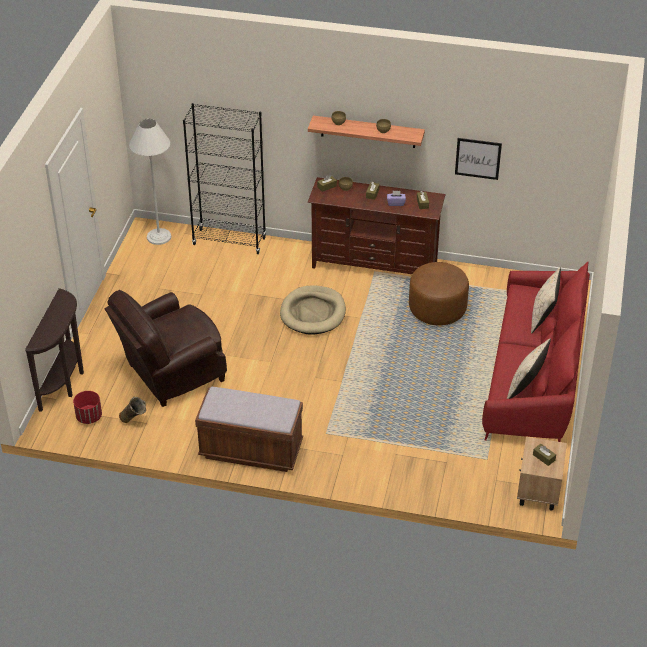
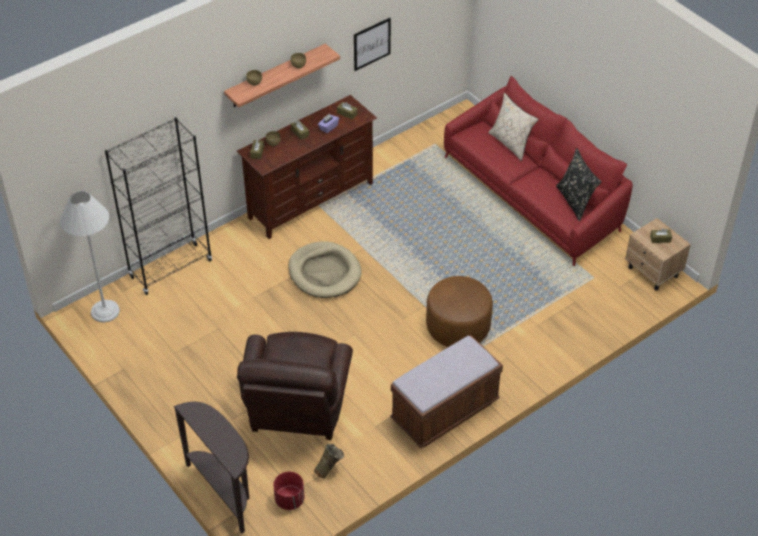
camera: 50 degrees left, 5 degrees up
(437, 309) = (404, 199): brown ottoman -> brown ottoman (458, 327)
(526, 387) = (575, 201): beige pillow -> black pillow

